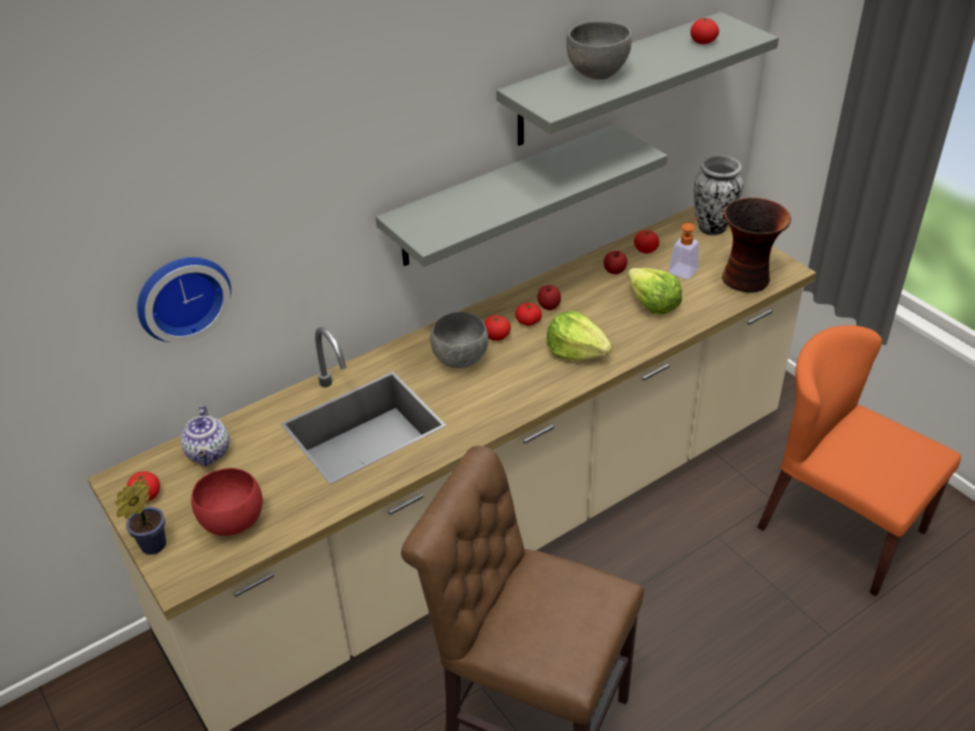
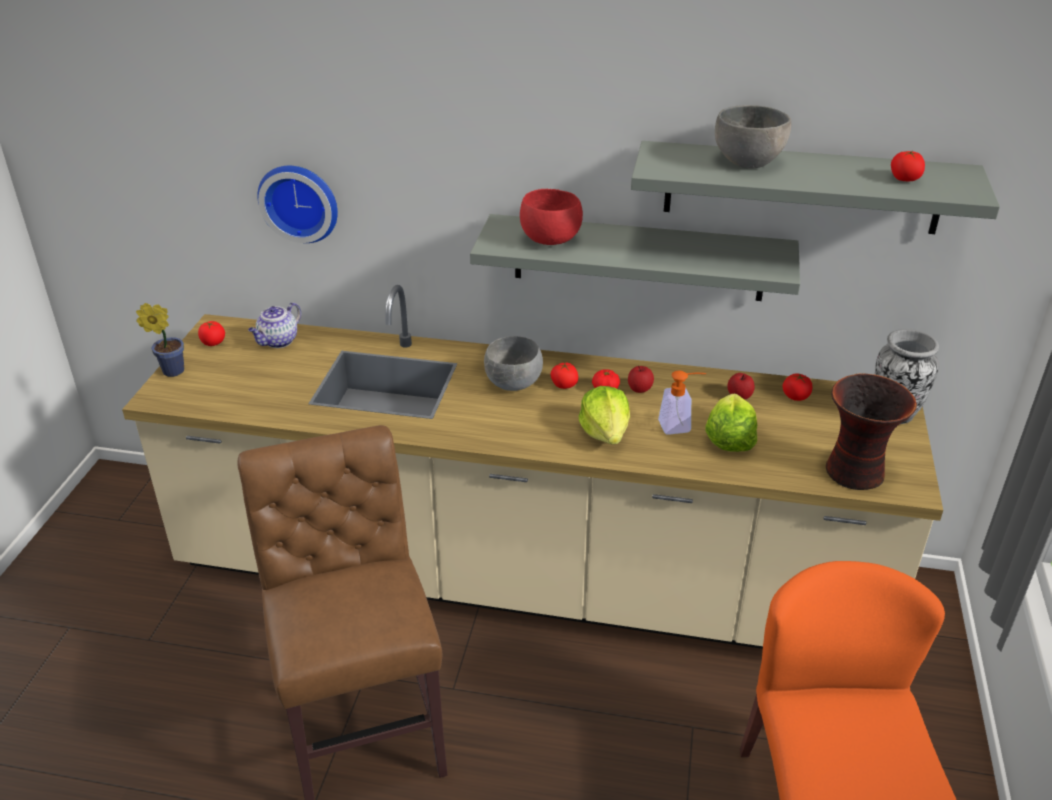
camera: 45 degrees right, 5 degrees down
(231, 522) = (226, 387): red bowl -> red bowl (549, 240)
(685, 268) = (808, 430): soap dispenser -> soap dispenser (680, 425)

